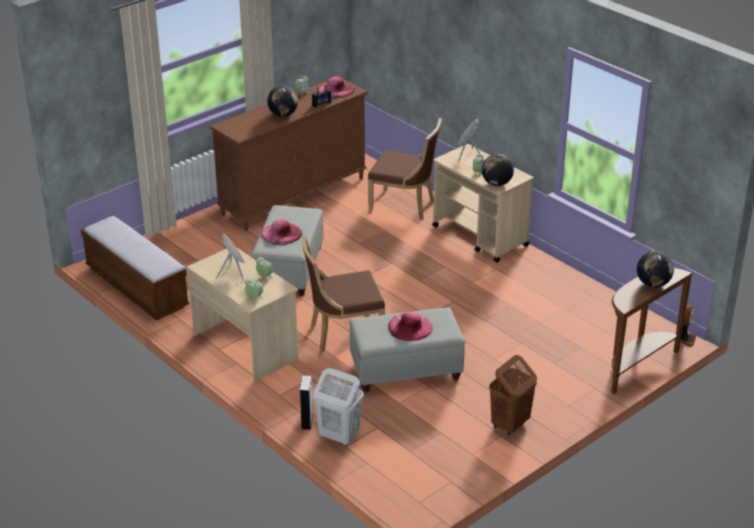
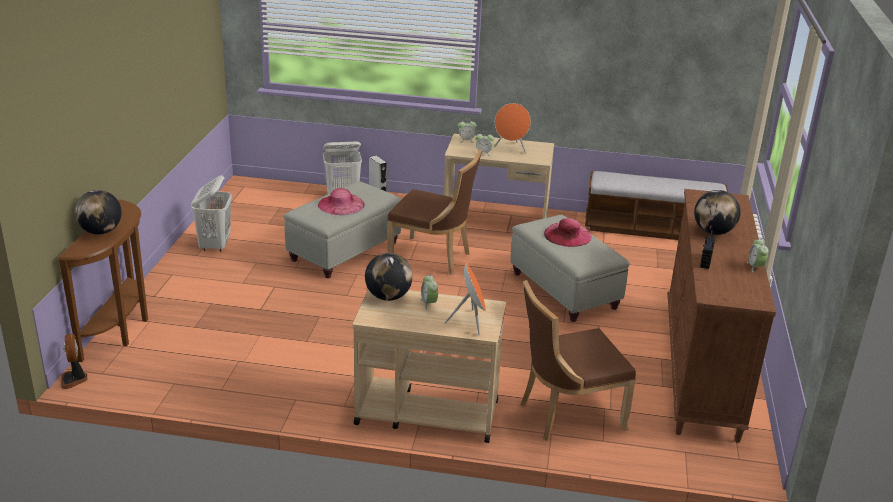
camera: 140 degrees right, 5 degrees down
(336, 90) = (733, 288): pink hat -> none
(343, 334) = (433, 258): brown chair -> brown chair turned 75 degrees clockwise
(510, 424) = (215, 245): brown laundry basket -> white laundry basket

